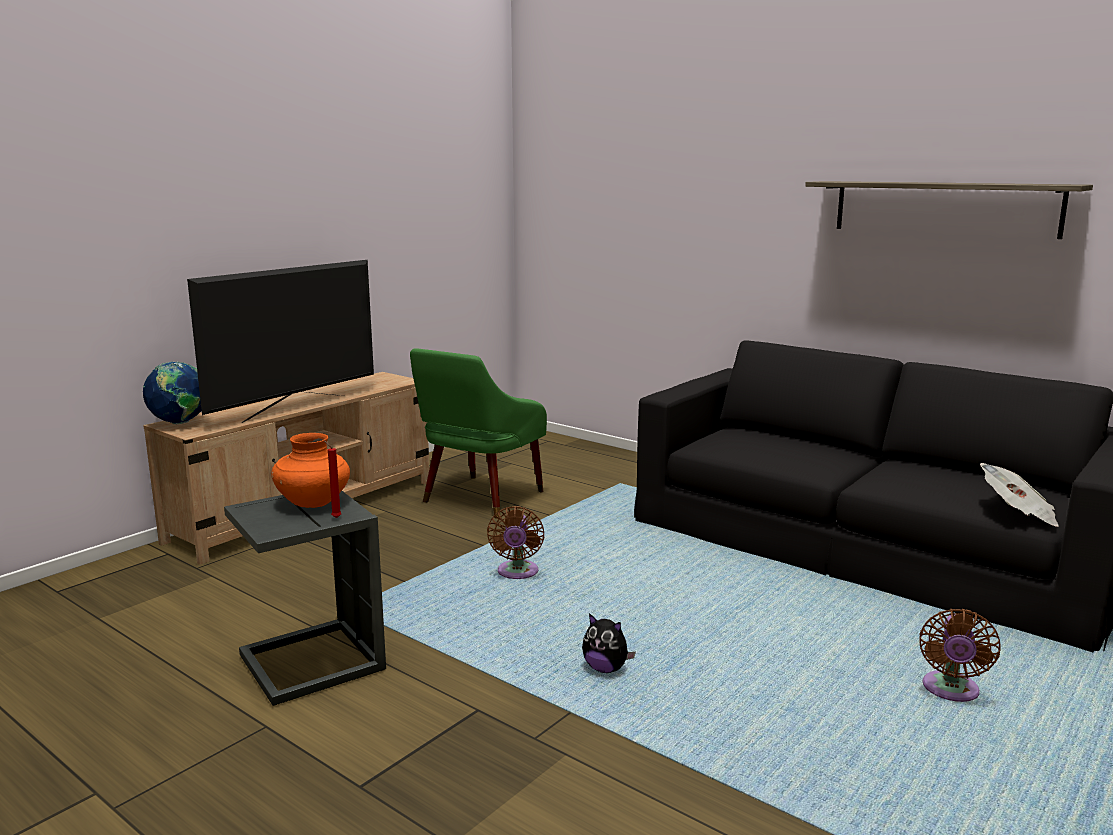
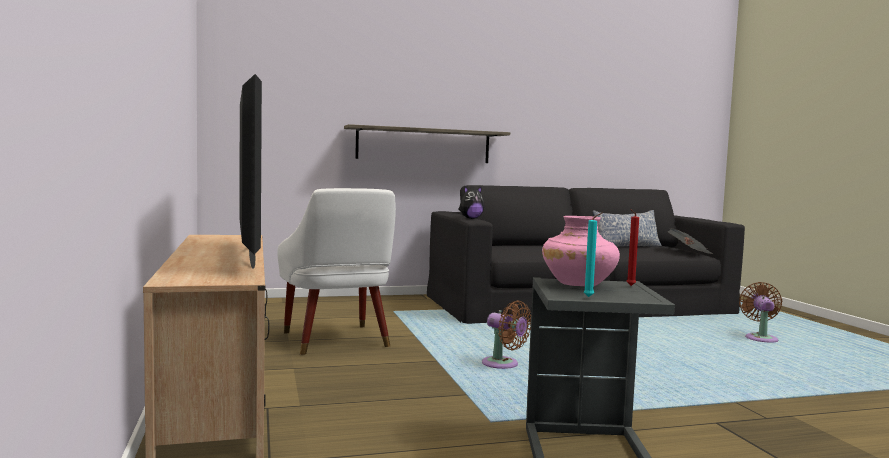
camera: 55 degrees left, 10 degrees down
(180, 423) = (187, 278): globe -> none
(250, 515) = (590, 297): none -> turquoise candle
(313, 503) = (579, 285): orange vase -> pink vase
(478, 499) = (337, 341): green armchair -> white armchair
(606, 669) = (682, 381): plush toy -> plush toy (470, 218)
(944, 208) = (563, 98): shelf -> shelf (423, 145)
(946, 475) = (626, 246): none -> pillow
(950, 691) = (760, 338): brown fan -> brown fan turned 135 degrees counterclockwise

